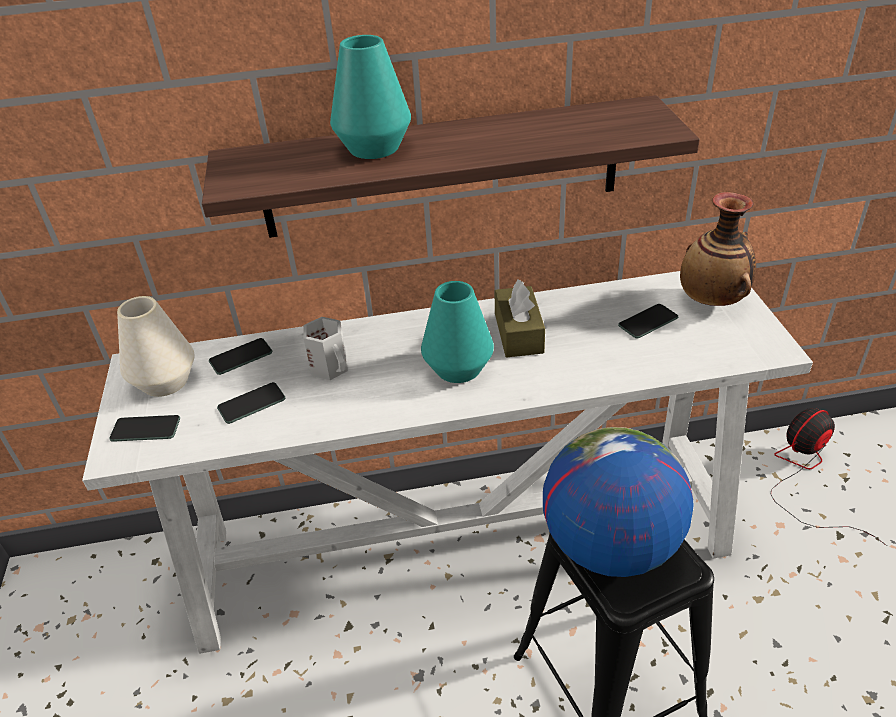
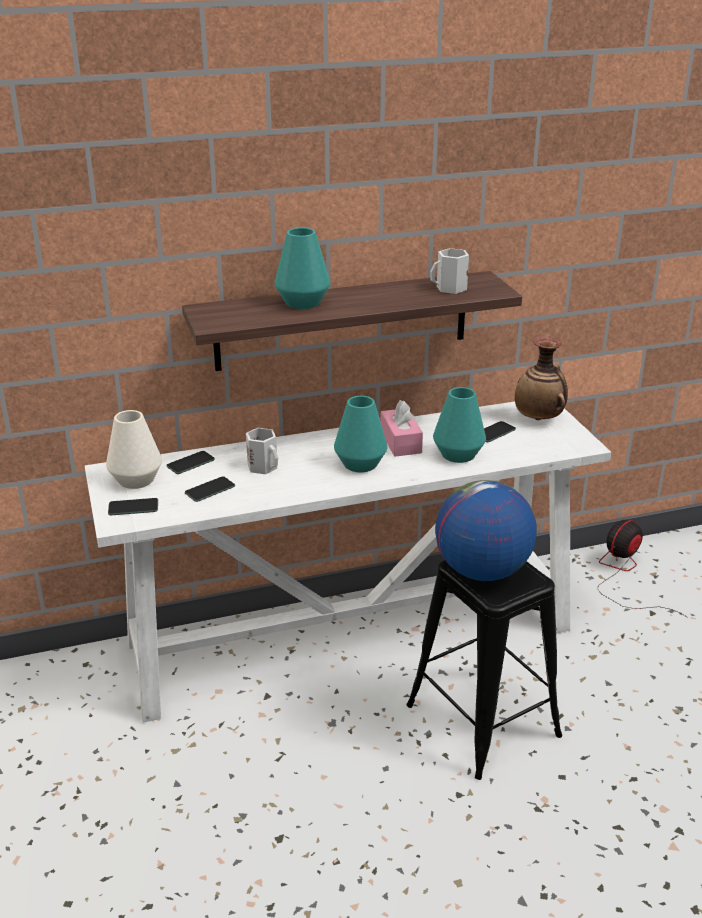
camera: 10 degrees left, 10 degrees down
(518, 333) = (400, 442): brown tissue box -> pink tissue box
(593, 125) = (450, 288): none -> white mug
(594, 357) = (458, 454): none -> turquoise vase

